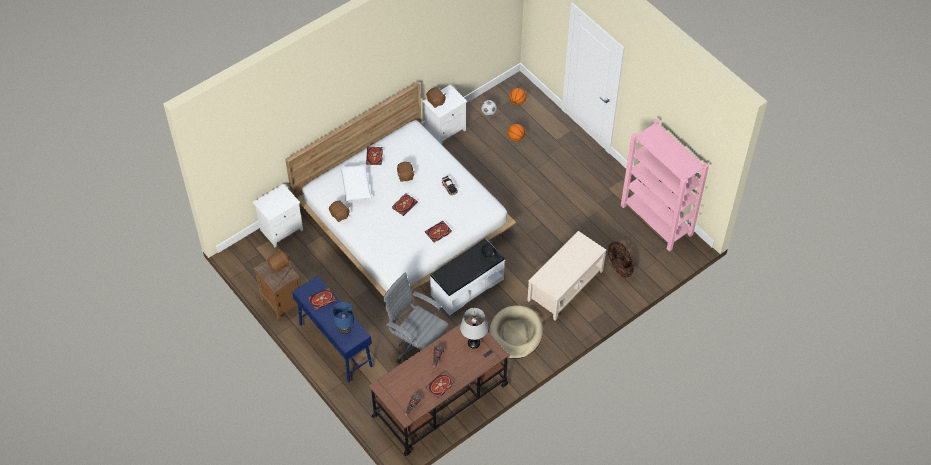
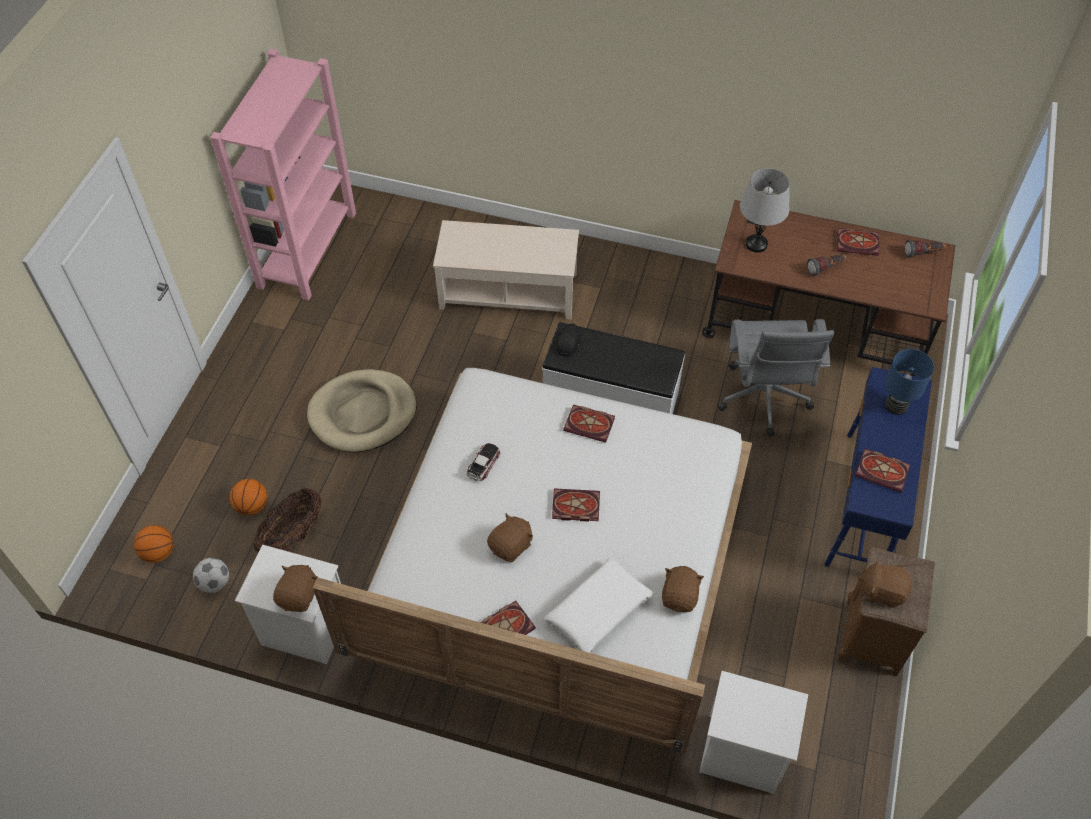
camera: 125 degrees left, 0 degrees up
(515, 334) = (637, 303): beige dog bed -> beige dog bed (363, 413)
(619, 267) = (426, 250): basket -> basket (293, 536)

